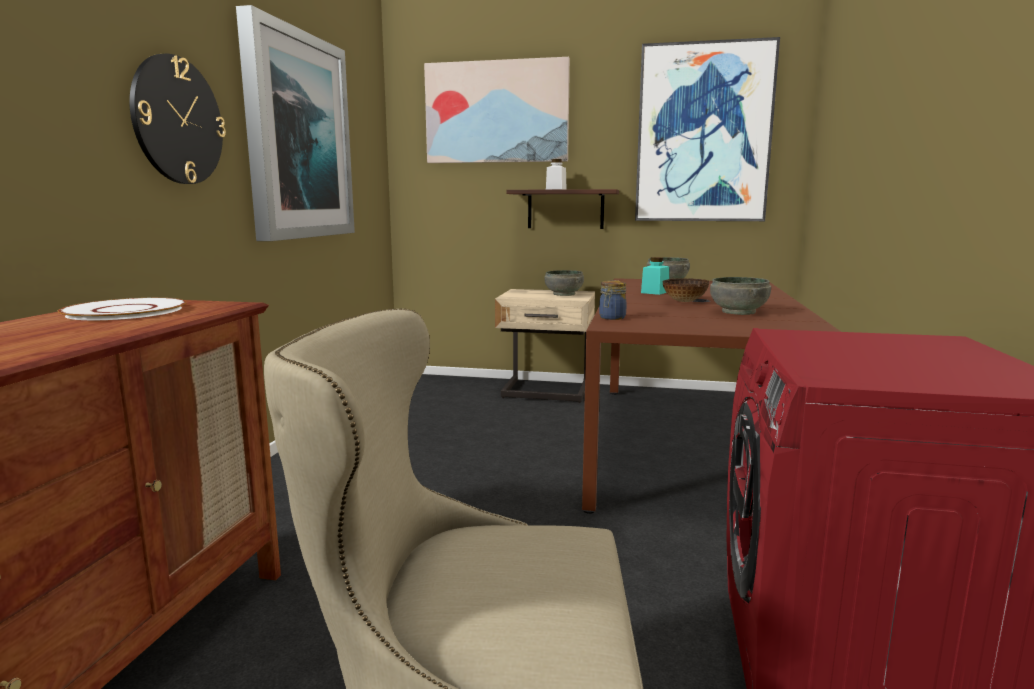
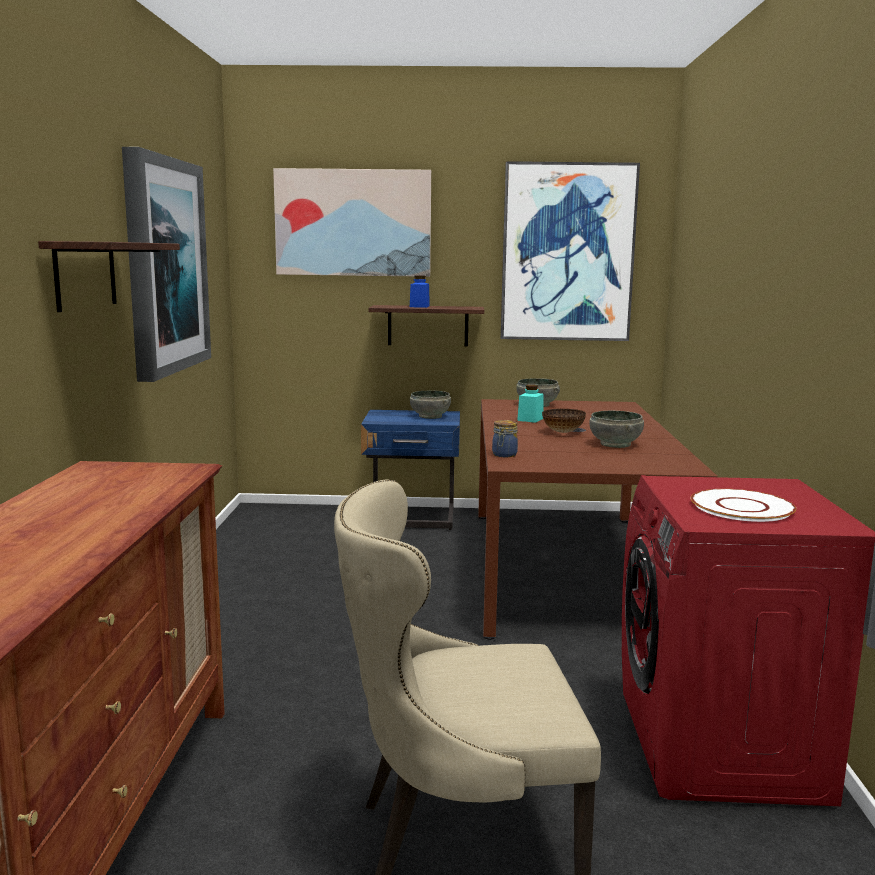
camera: 10 degrees left, 0 degrees up
(126, 311) = (108, 479): white plate -> white plate (741, 507)
(177, 120) = (85, 275): wall clock -> shelf
(546, 392) = (412, 519): beige nightstand -> blue nightstand
(556, 189) = (419, 306): white jar -> blue jar

